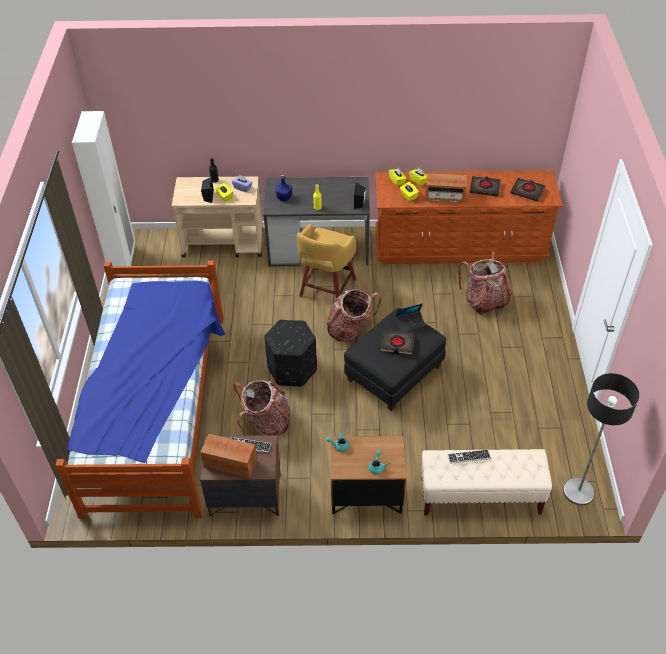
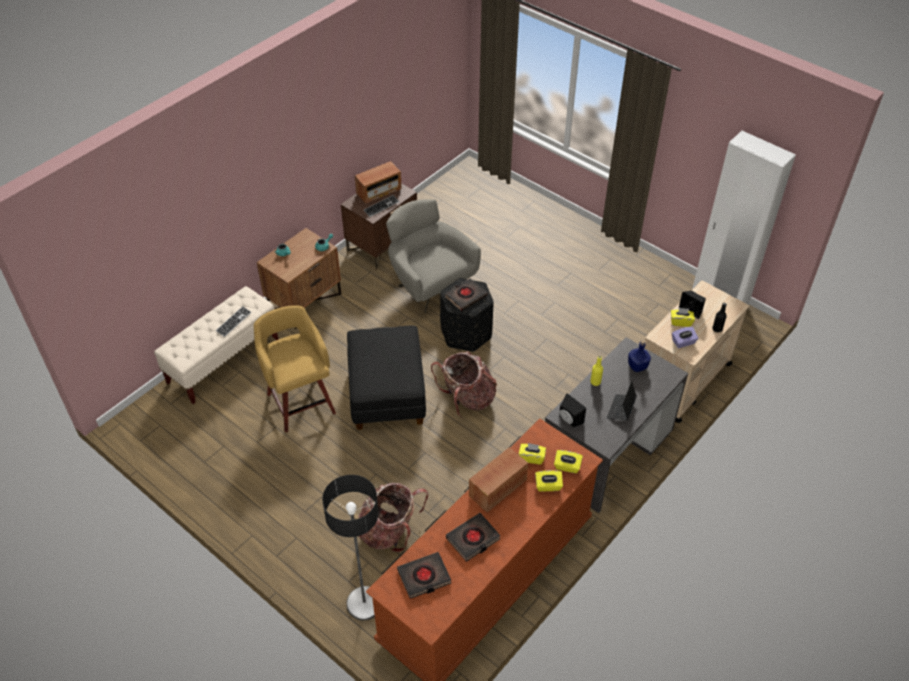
camera: 130 degrees right, 0 degrees up
(159, 409) = (510, 241): bed -> none
(266, 423) = (430, 288): backpack -> grey armchair
(326, 289) = (538, 417): yellow stool -> yellow stool (300, 401)
(397, 344) = (380, 356): black book -> black book (465, 296)
(410, 323) = (392, 381): laptop -> laptop (621, 409)
(578, 492) = (149, 421): floor lamp -> floor lamp (364, 603)

